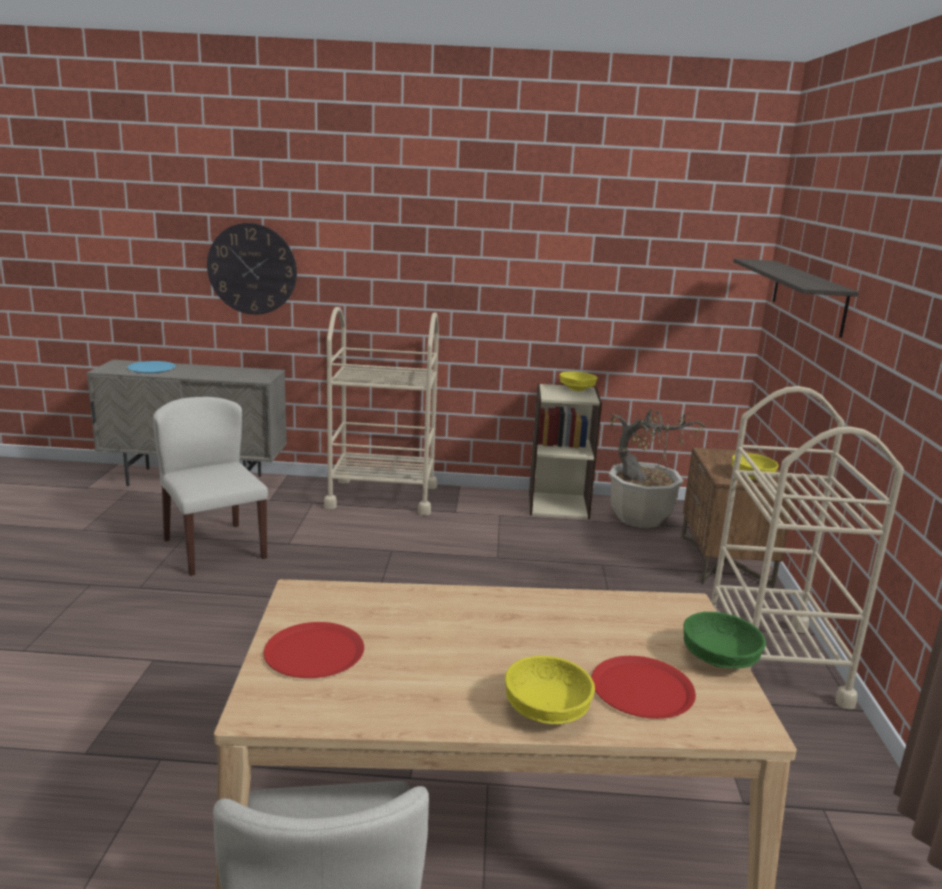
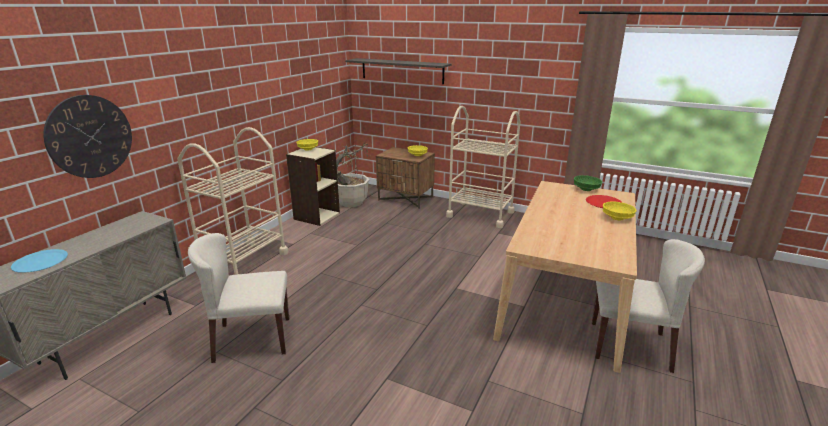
camera: 65 degrees left, 5 degrees up
(314, 652) = (576, 250): red plate -> none

